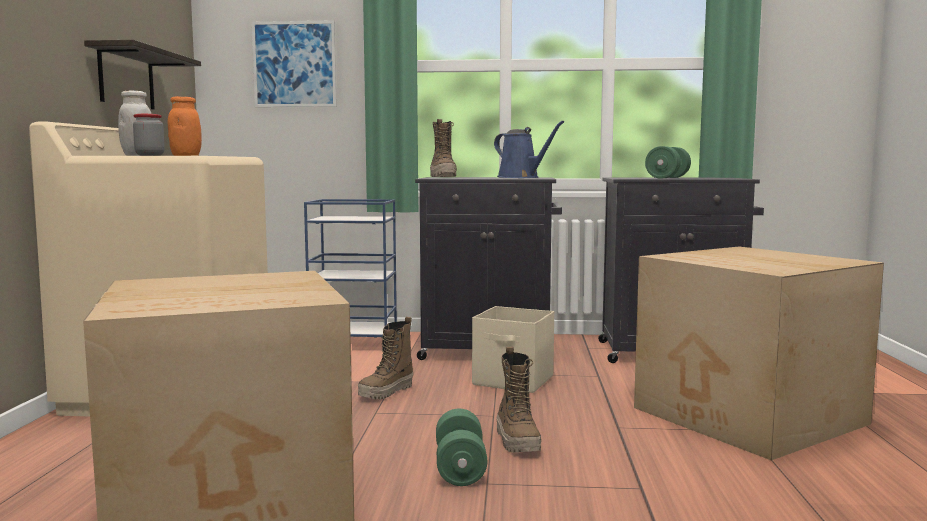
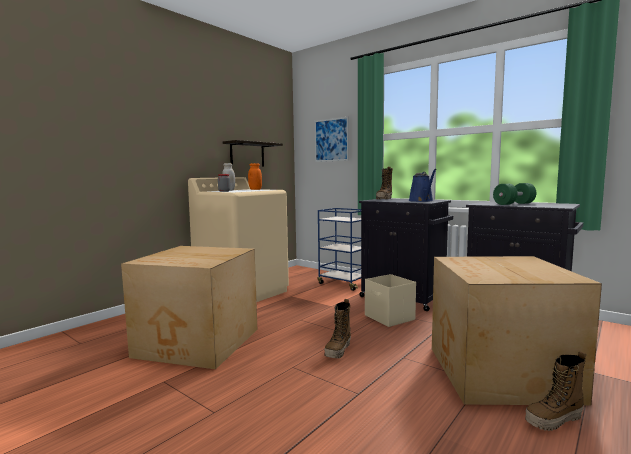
camera: 35 degrees right, 0 degrees up
(386, 392) = (319, 311): boot -> boot (554, 420)
(460, 468) = (293, 356): green dumbbell -> none

